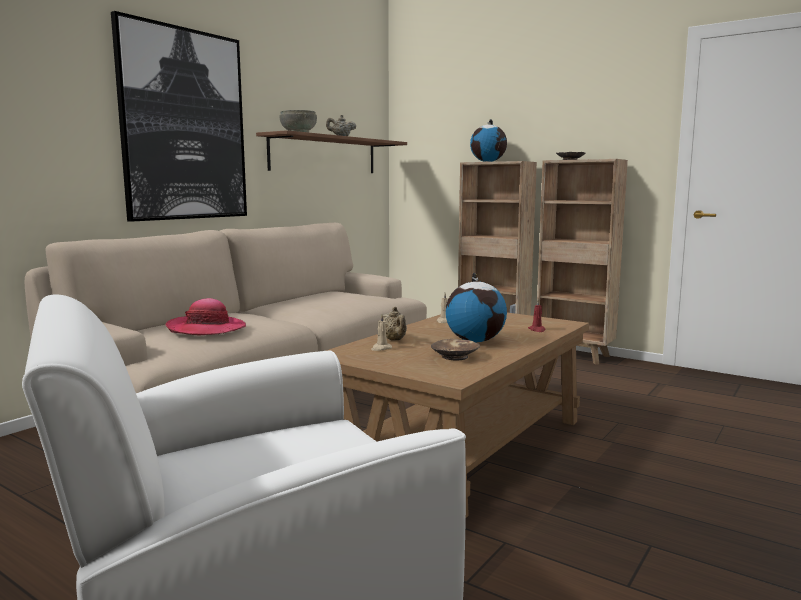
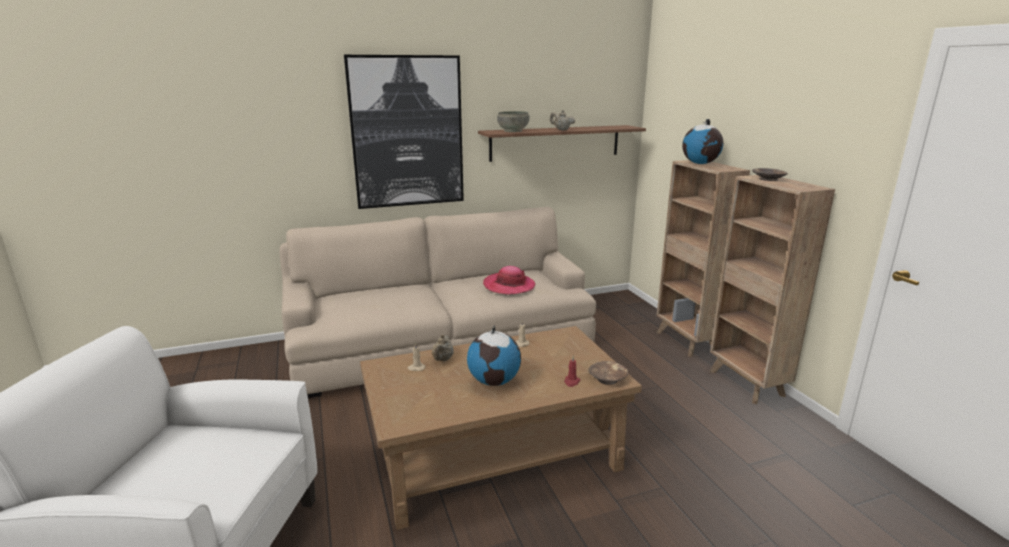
camera: 35 degrees right, 10 degrees up
(206, 329) = (369, 304): hat -> hat (509, 286)
(455, 356) = (444, 397): brown bowl -> brown bowl (608, 379)

